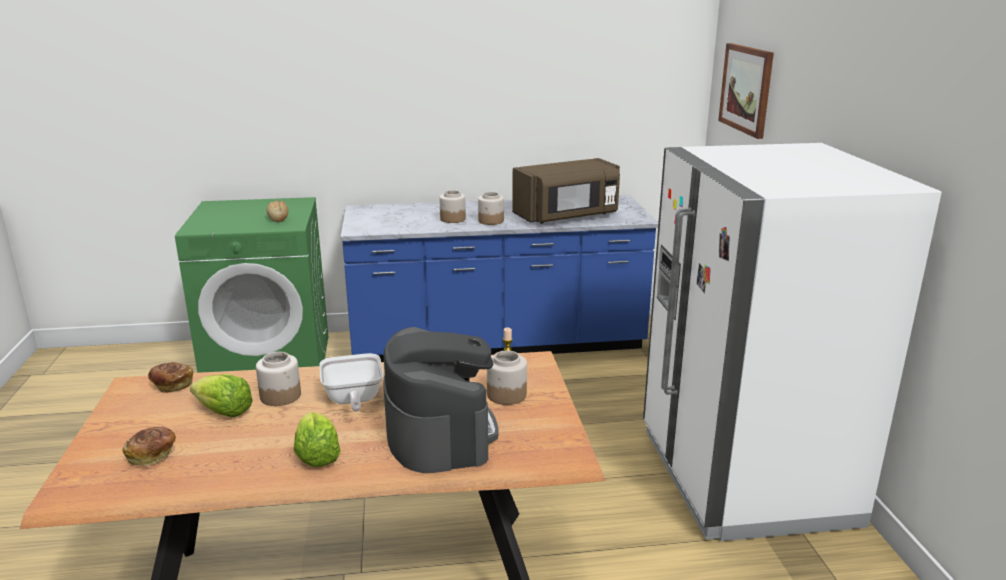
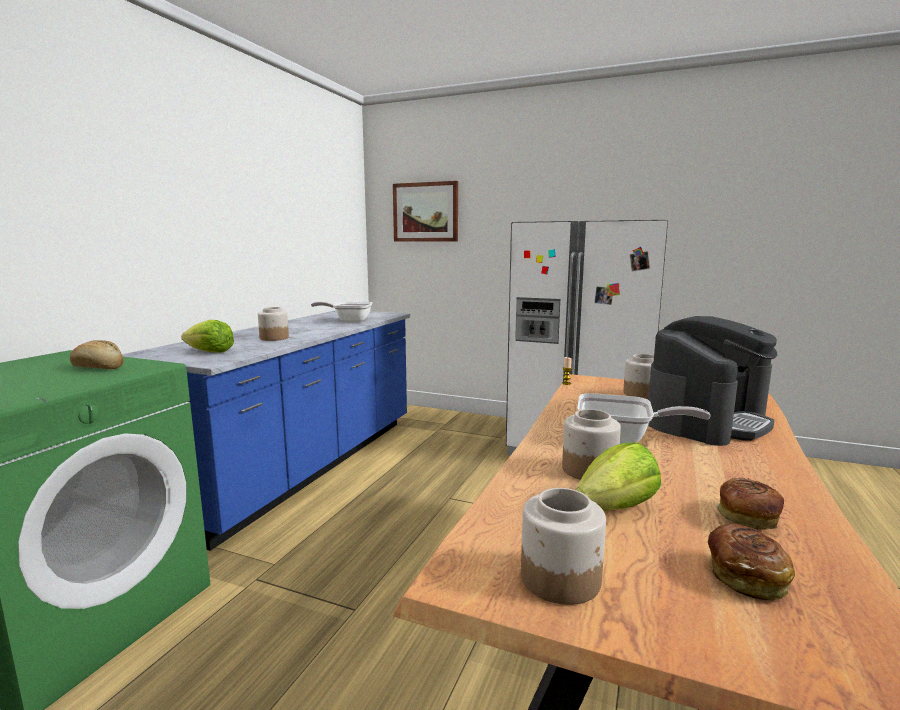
camera: 60 degrees left, 10 degrees down
(172, 385) = (495, 538): bread -> bread (747, 518)
(317, 456) = (749, 470): lettuce -> lettuce (210, 352)
(439, 433) = (706, 421): coffee machine -> coffee machine turned 120 degrees clockwise
(491, 221) = (310, 332): jar -> jar (561, 578)
(567, 216) = (349, 321): brown microwave -> frying pan

